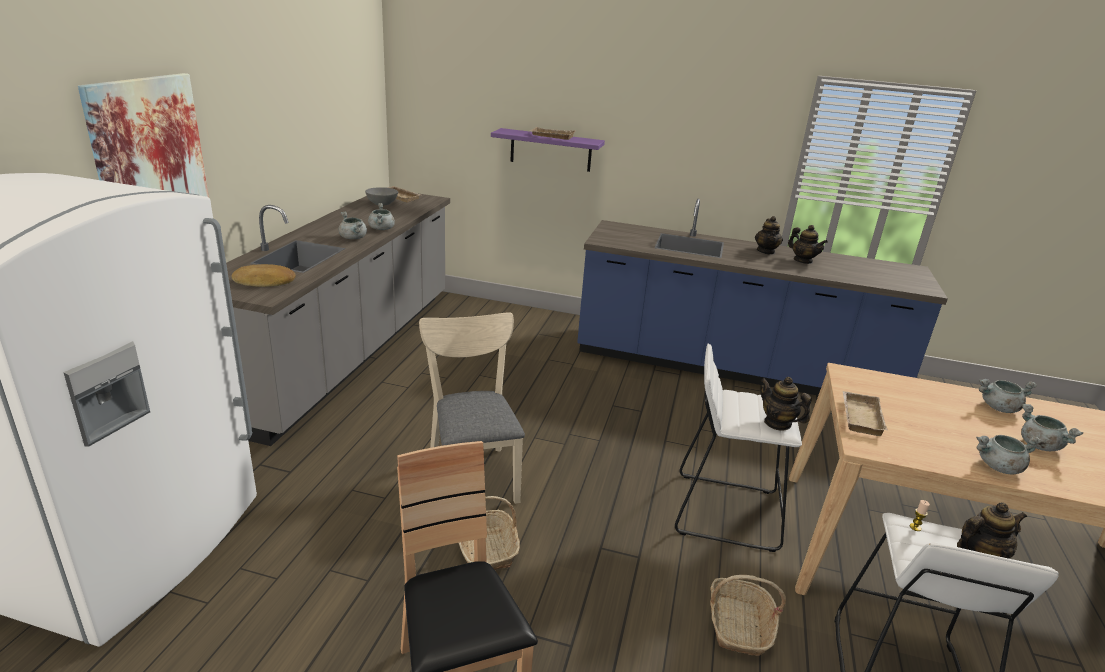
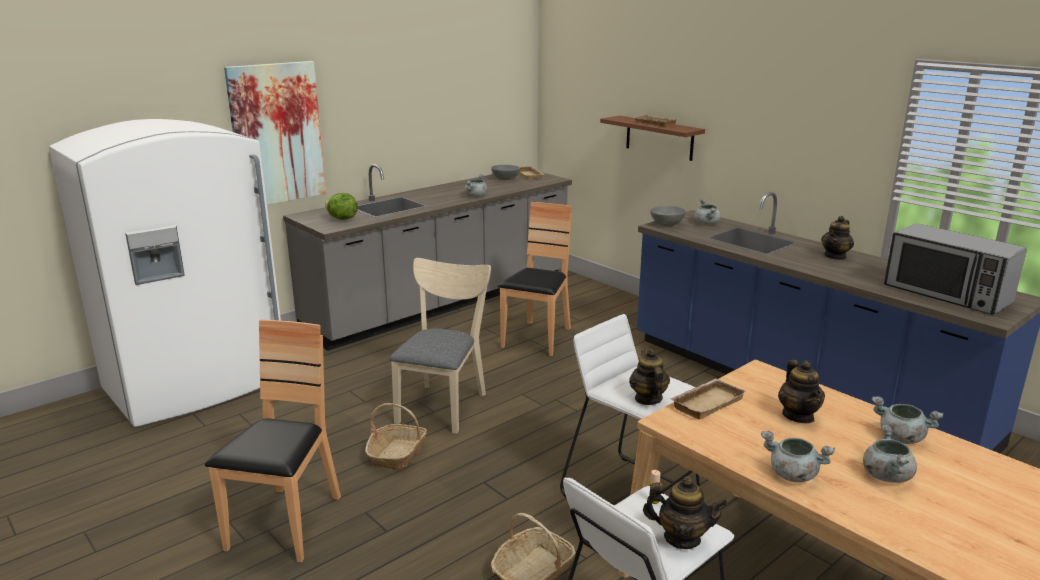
camera: 35 degrees right, 5 degrees down
(264, 281) = (342, 219): bread -> lettuce
(354, 238) = (444, 200): grey cooking pot -> grey cooking pot (707, 224)
(486, 372) = (537, 338): none -> brown chair
(550, 150) = (659, 138): purple shelf -> brown shelf
(605, 238) = (667, 224): none -> grey bowl
(803, 261) = (867, 270): teapot -> teapot (798, 416)
(876, 274) = (946, 294): none -> microwave

